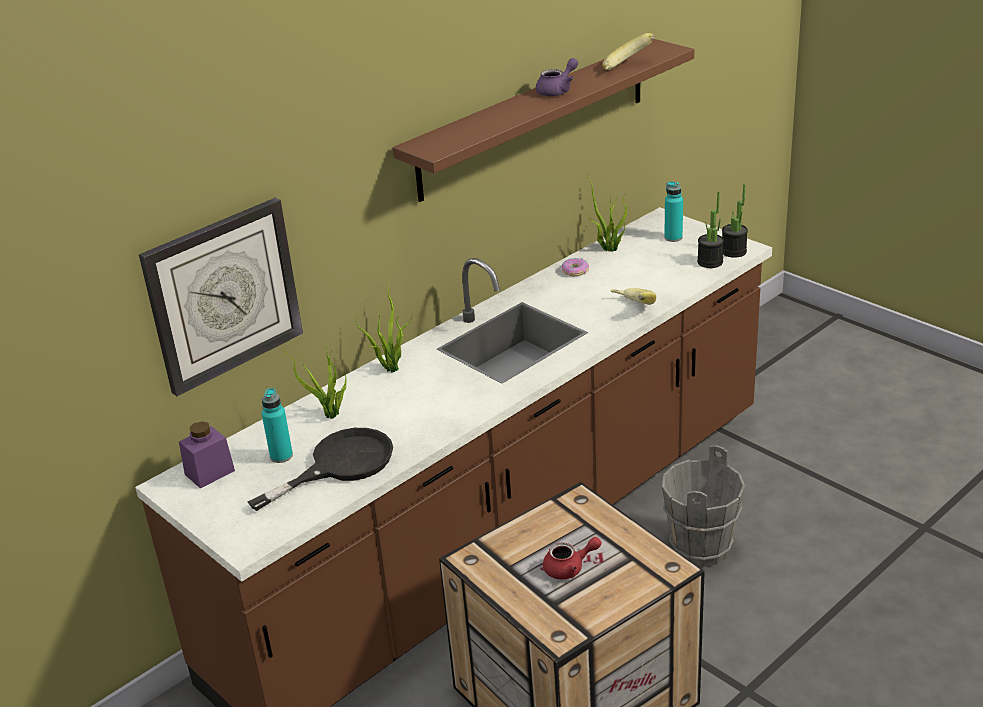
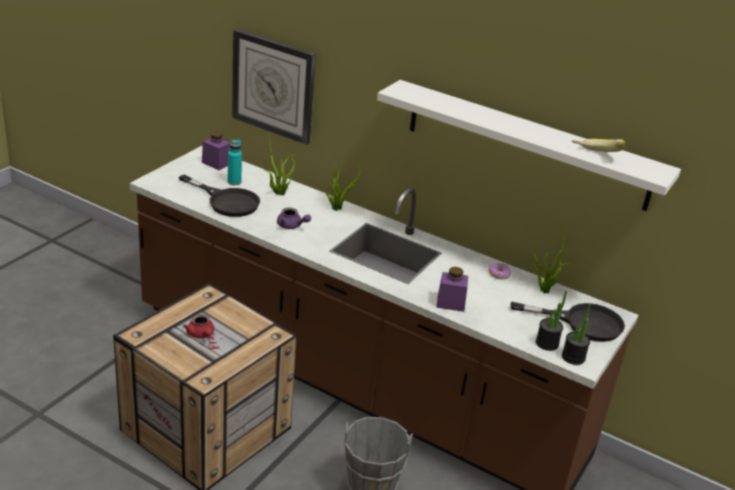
camera: 70 degrees right, 0 degrees up
(534, 118) = (526, 144): brown shelf -> white shelf
(557, 91) = (529, 129): purple teapot -> purple teapot (292, 226)
(631, 308) = (450, 303): banana -> purple jar
(673, 238) = (582, 322): turquoise bottle -> black frying pan

